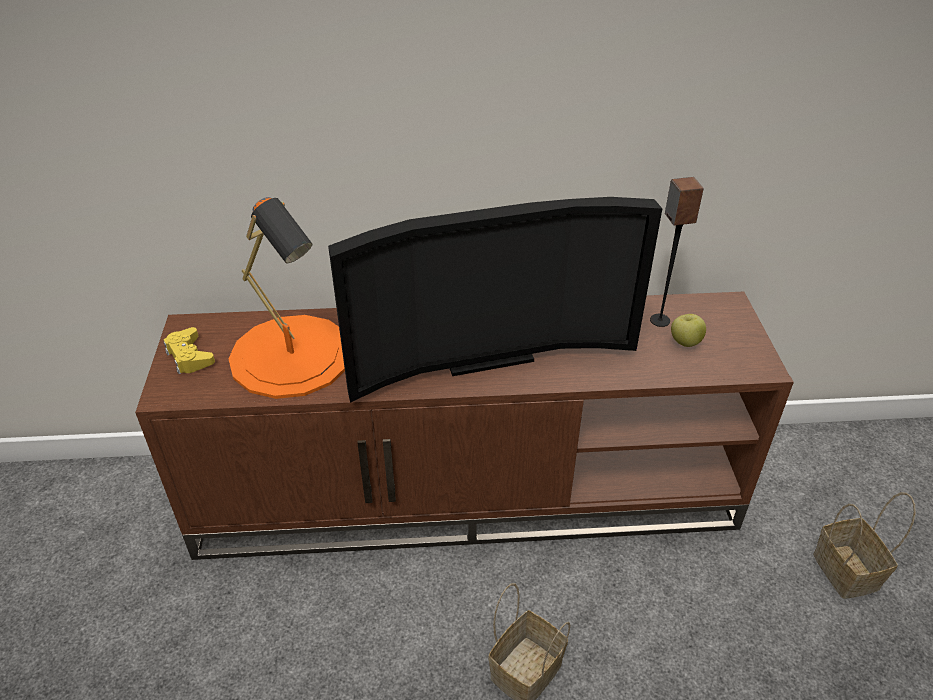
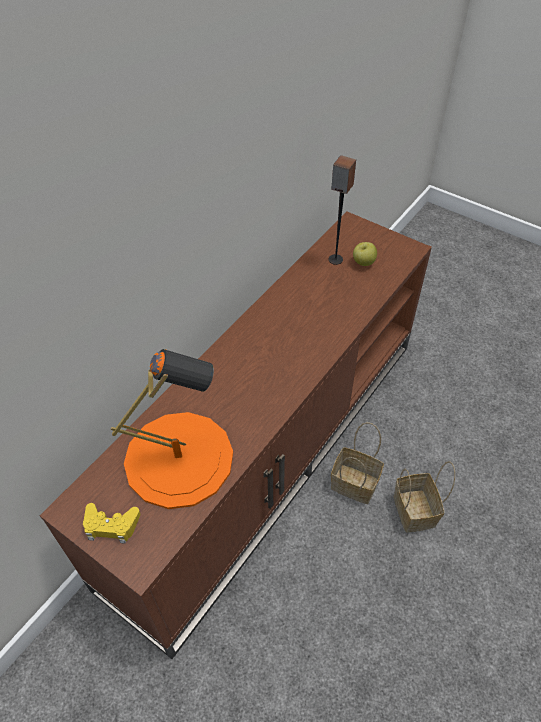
camera: 50 degrees left, 10 degrees up
(485, 353) = (283, 353): television -> none
(848, 573) = (465, 329): basket -> basket (356, 483)

